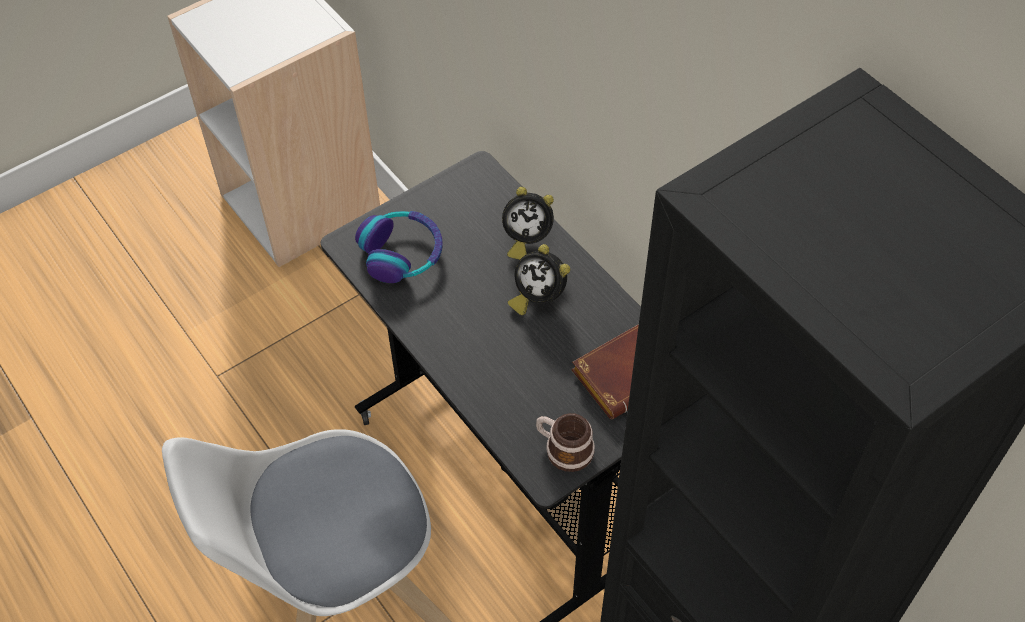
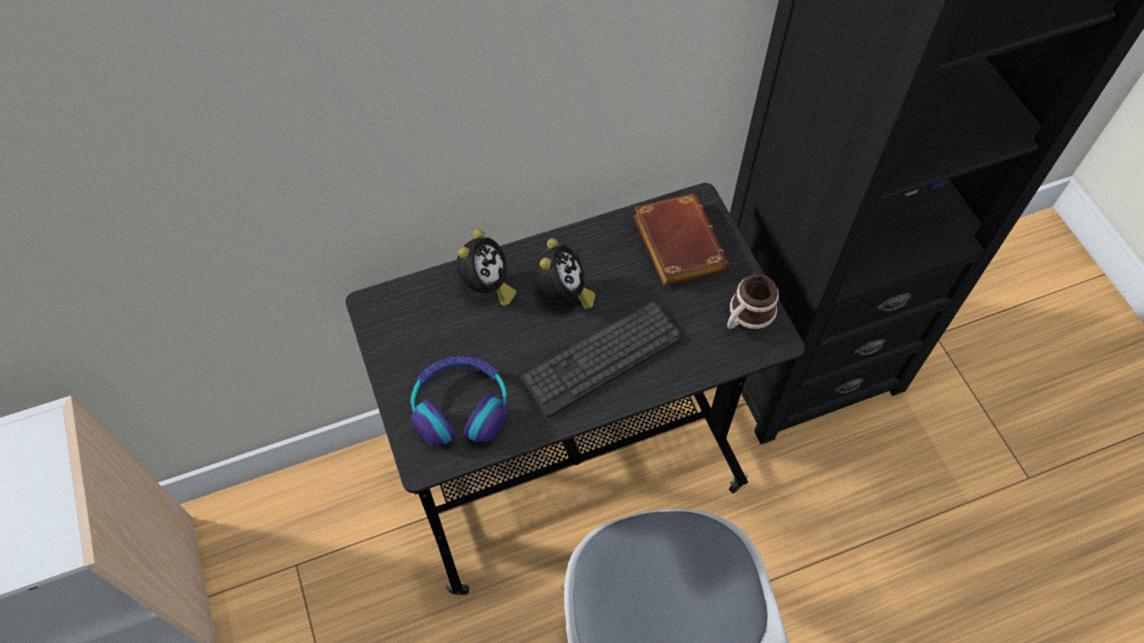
camera: 75 degrees left, 5 degrees up
(479, 341) = (602, 358): none -> keyboard
(538, 297) = (563, 294): alarm clock -> alarm clock turned 45 degrees counterclockwise

